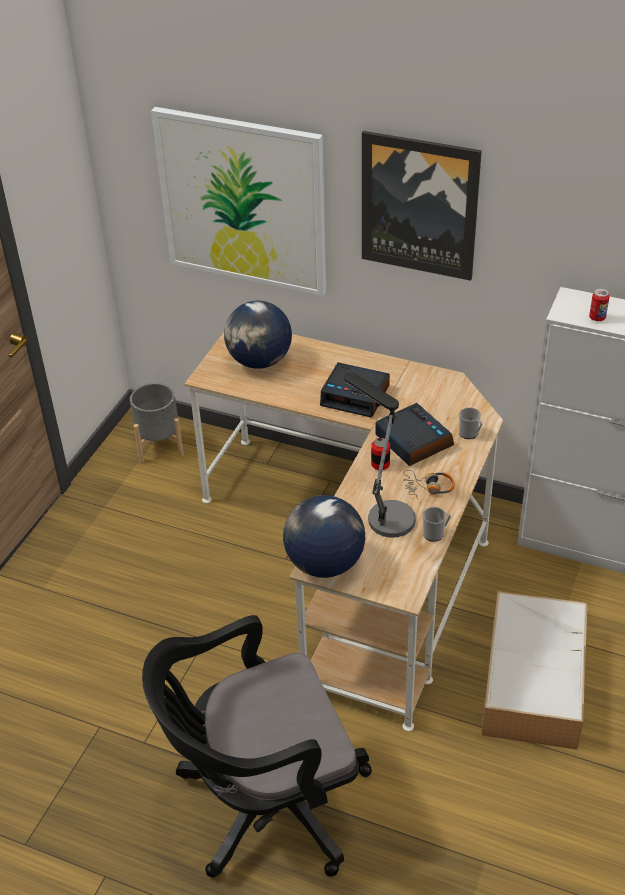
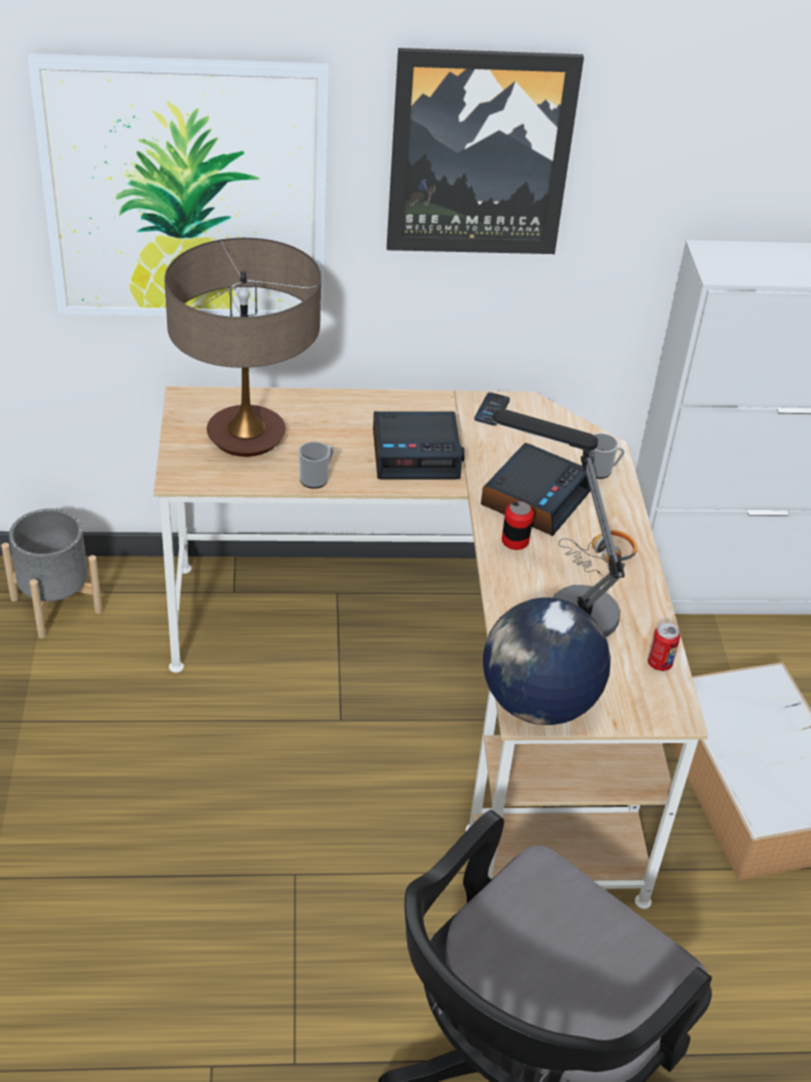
camera: 30 degrees left, 0 degrees up
(259, 361) = (246, 436): globe -> table lamp
(413, 441) = (535, 498): alarm clock -> alarm clock turned 90 degrees clockwise
(425, 378) = (492, 410): none -> phone
(435, 533) = (652, 617): mug -> mug (316, 478)
(597, 318) = (762, 271): can -> can (659, 663)

